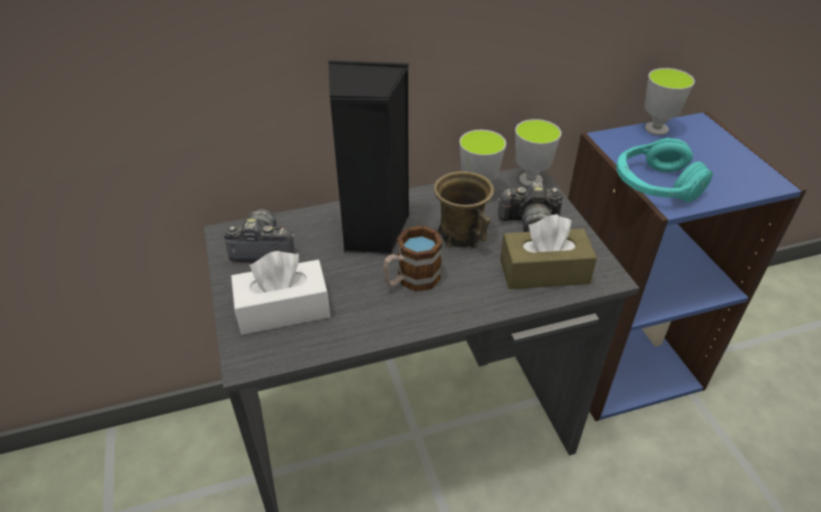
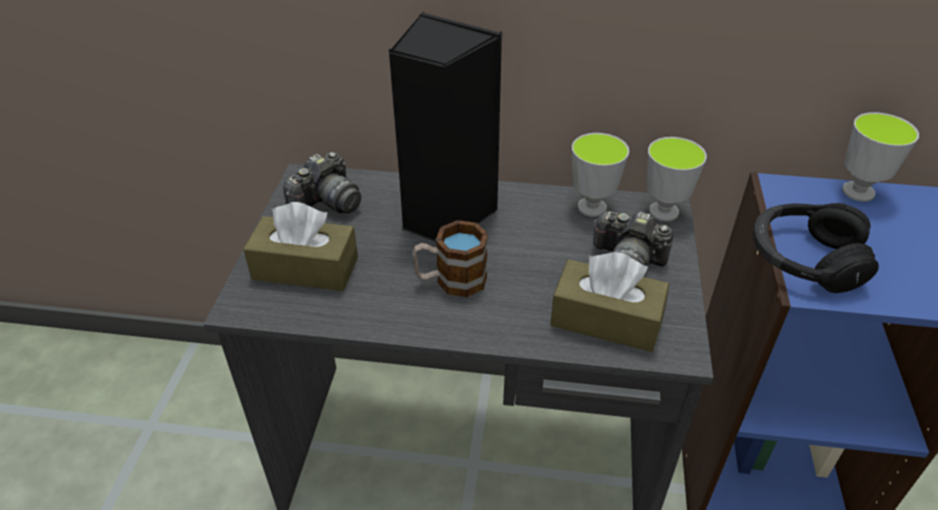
camera: 25 degrees right, 0 degrees up
(263, 249) = (327, 202): camera -> camera turned 105 degrees clockwise
(283, 309) = (305, 268): white tissue box -> brown tissue box
(461, 235) = (539, 249): brown mug -> none
(655, 184) = (804, 259): turquoise headphones -> black headphones

